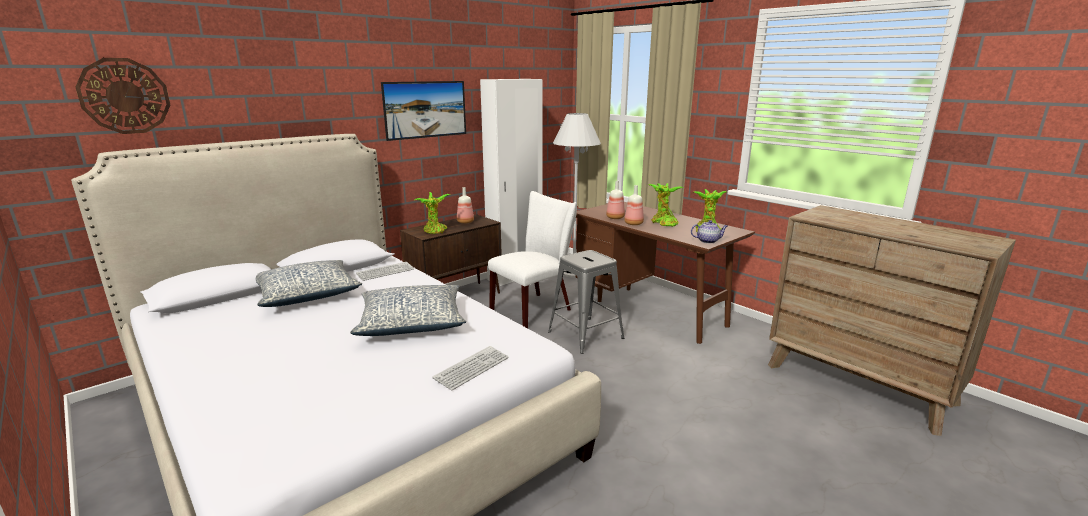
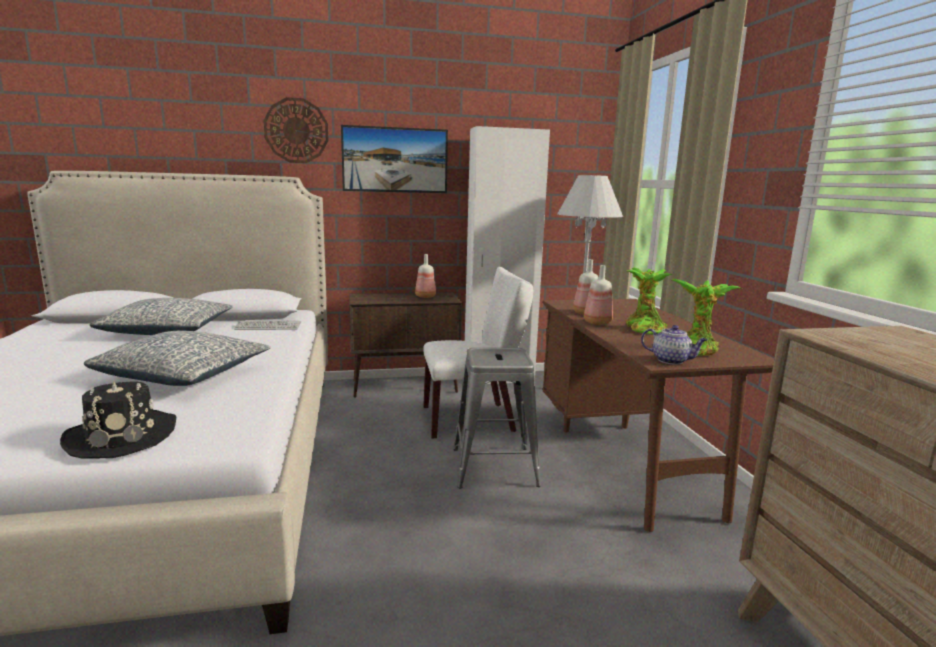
camera: 30 degrees right, 5 degrees down
(125, 96) = (85, 123): wall clock -> wall clock (296, 130)
(435, 231) = (377, 299): potted plant -> none
(472, 368) = (123, 436): keyboard -> black hat

